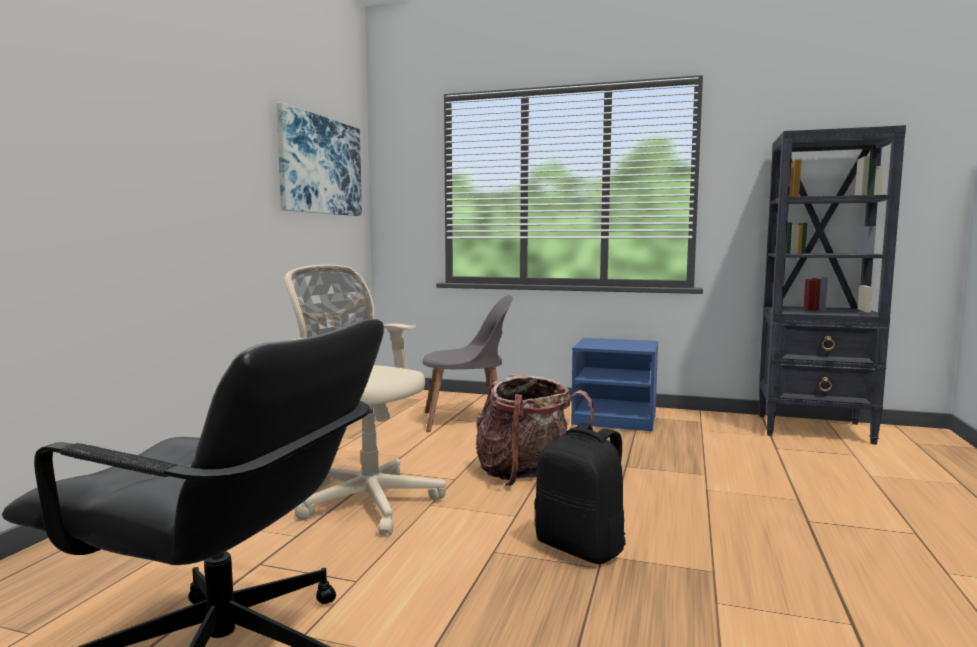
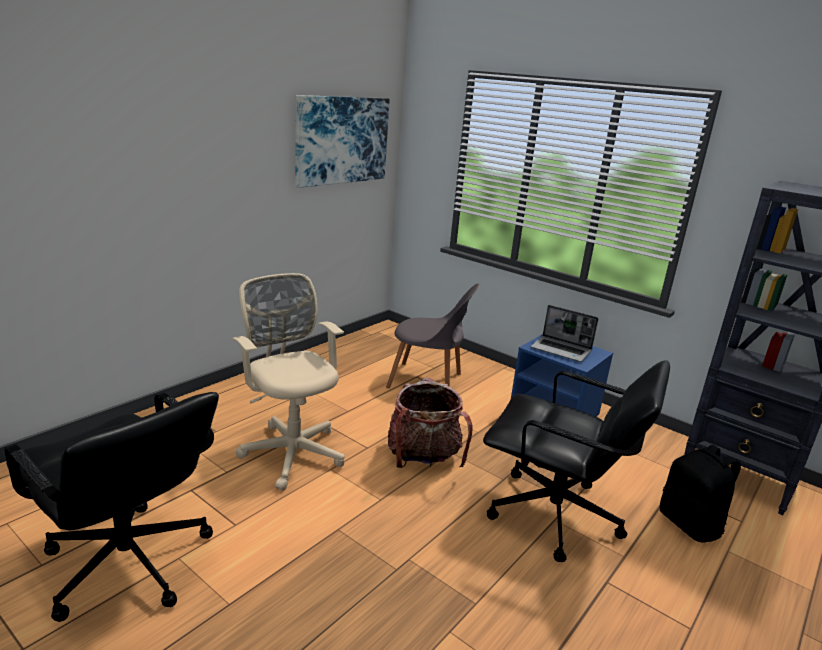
camera: 20 degrees right, 15 degrees up
(582, 547) = (401, 547): black backpack -> black backpack (690, 525)
(613, 344) = (561, 350): none -> laptop
(704, 487) = (555, 516): none -> black office chair

